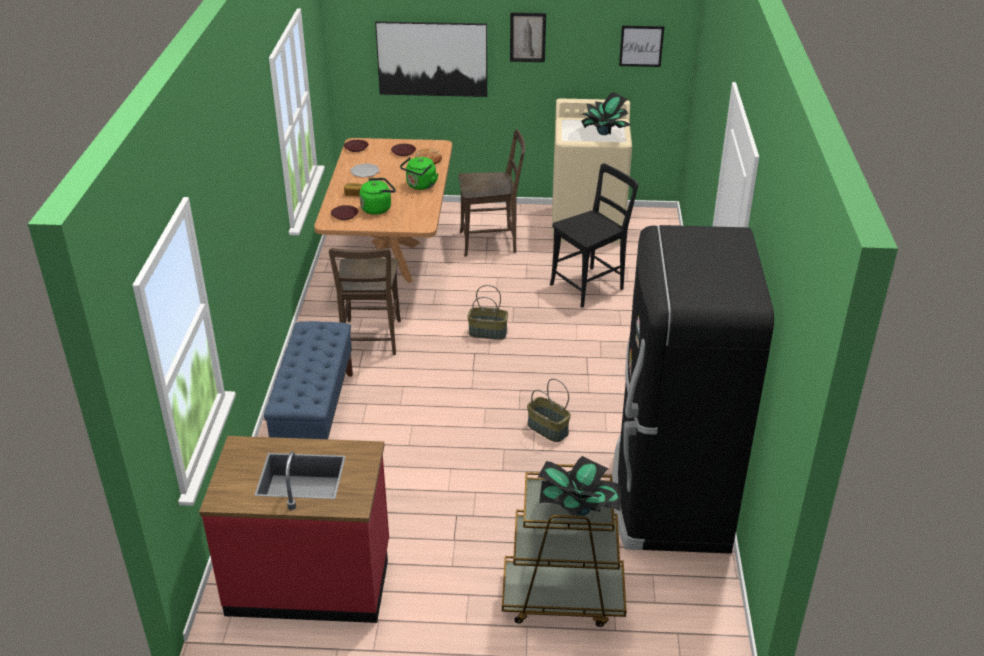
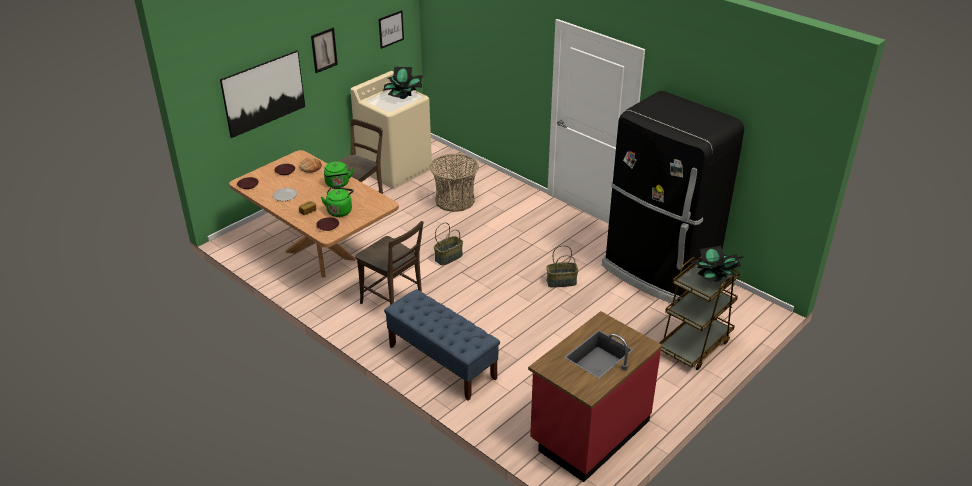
camera: 50 degrees left, 0 degrees up
(590, 285) = (455, 200): black chair -> basket

